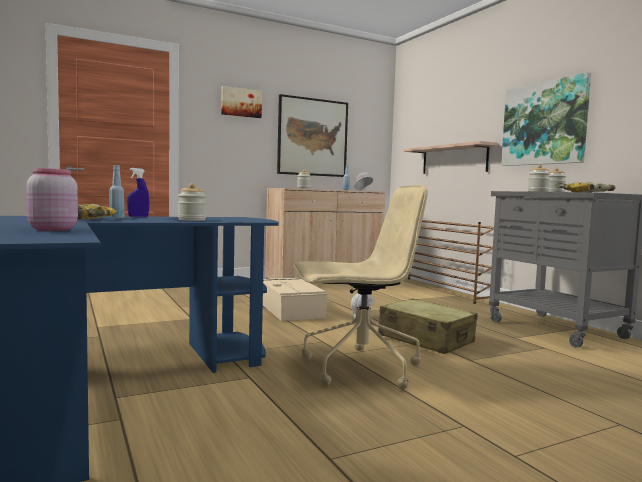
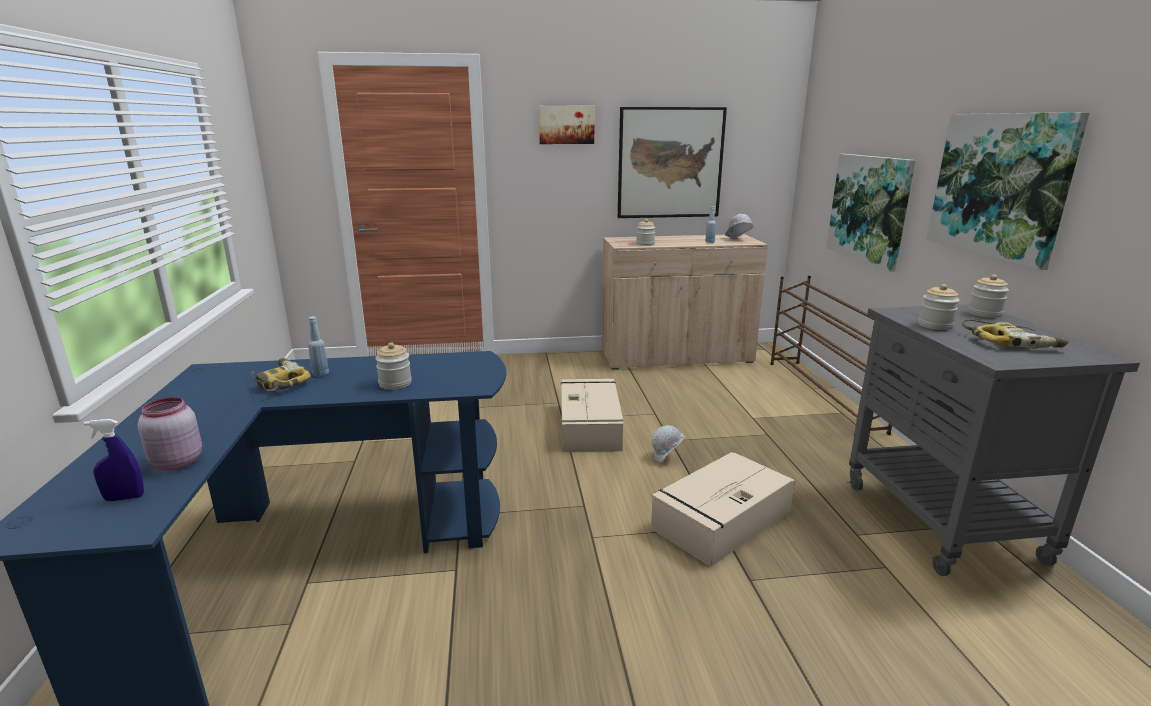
camera: 20 degrees right, 15 degrees up
(138, 217) = (352, 364): blue spray bottle -> blue spray bottle (124, 498)
(355, 369) = (585, 574): beige office chair -> none
(426, 340) = (720, 521): beige suitcase -> beige storage box
(454, 159) = (869, 209): shelf -> picture

